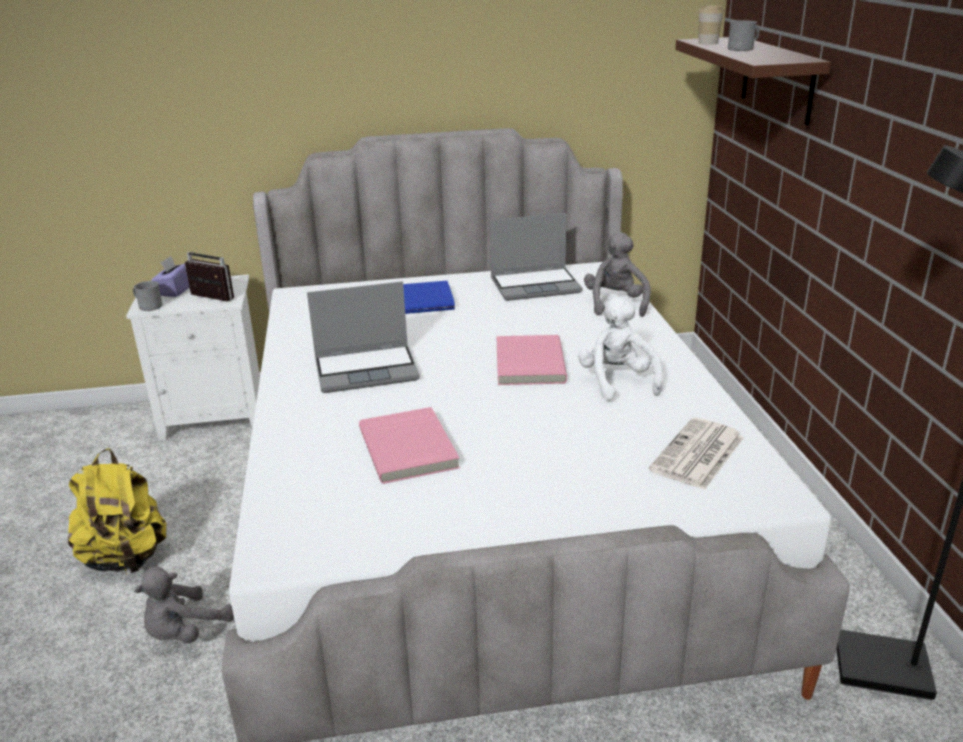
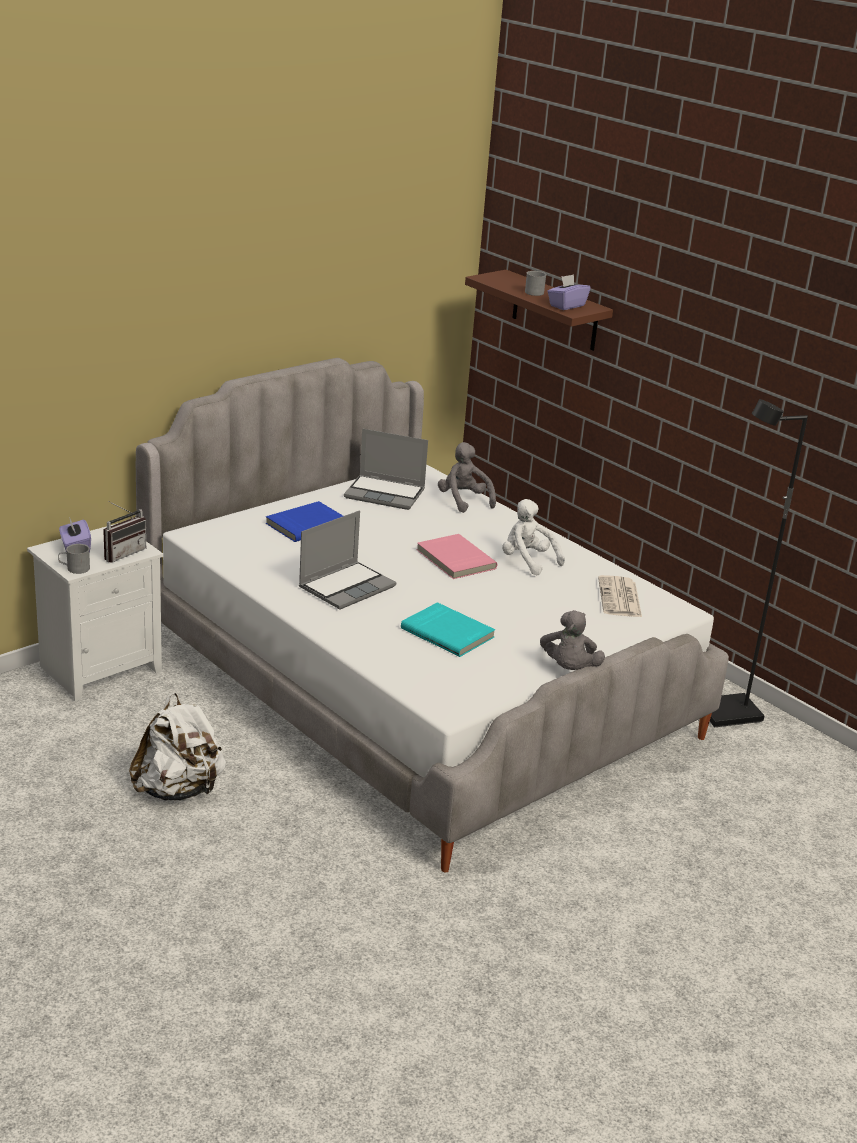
camera: 35 degrees left, 0 degrees up
(126, 558) = (179, 790): yellow backpack -> white backpack
(185, 632) = (293, 818): grey plush toy -> grey plush toy (569, 669)
(208, 299) = (122, 553): radio -> radio turned 135 degrees clockwise
(410, 448) = (448, 632): pink book -> turquoise book
(536, 285) = (386, 494): laptop -> laptop turned 60 degrees clockwise
(708, 43) = (499, 283): cup -> none
(765, 57) = (566, 305): none -> purple tissue box

